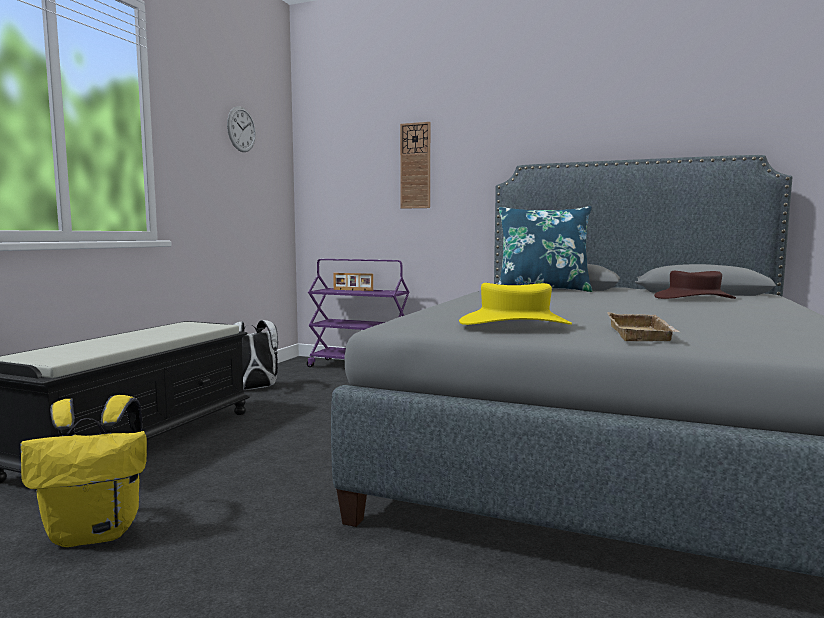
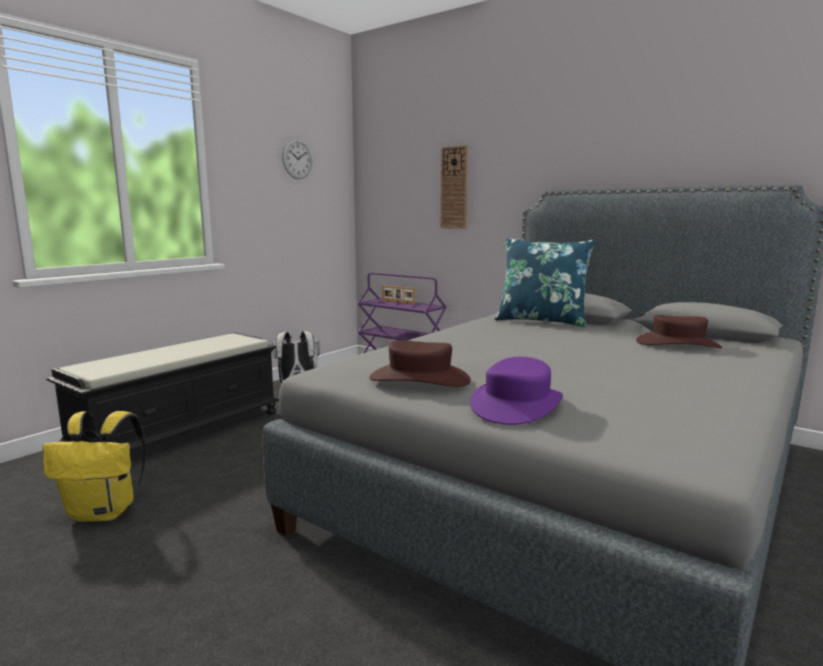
camera: 15 degrees right, 5 degrees up
(514, 323) = (420, 379): yellow hat -> brown hat
(643, 334) = (517, 404): beige tray -> purple hat

